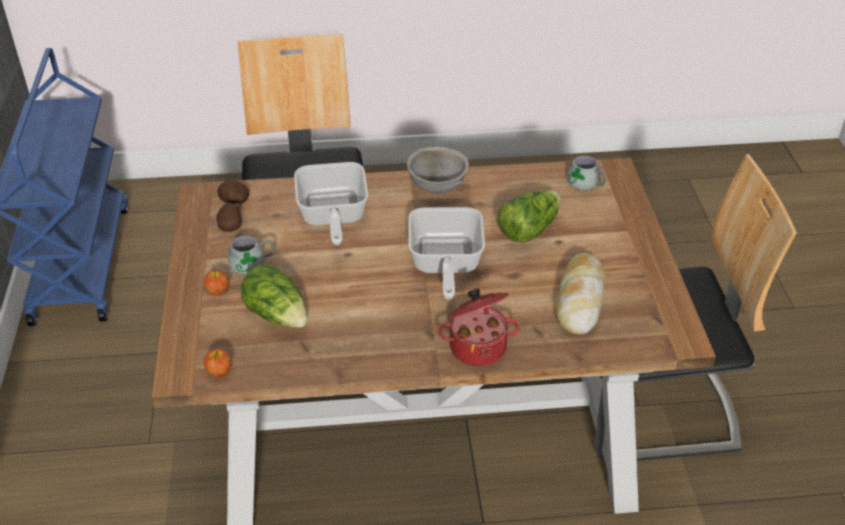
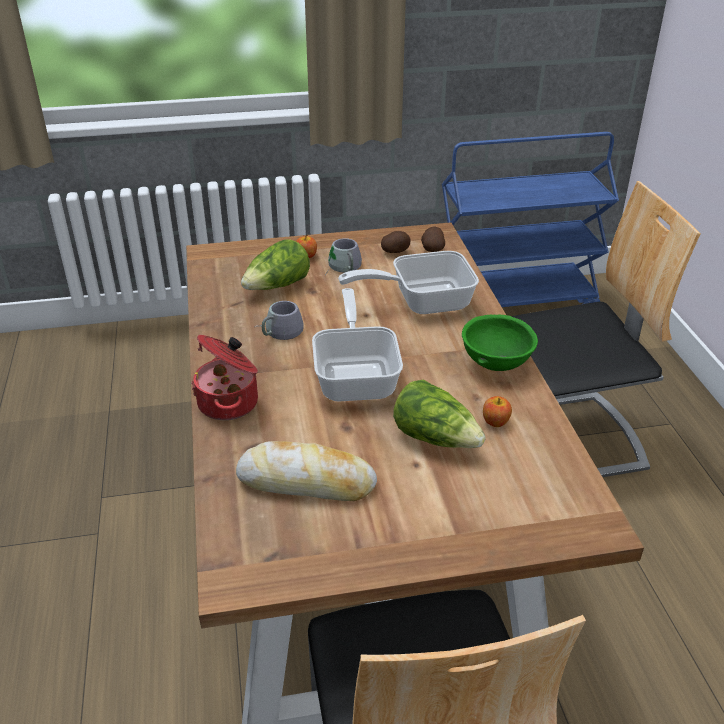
camera: 85 degrees right, 5 degrees down
(219, 371) = (209, 268): apple -> apple (495, 421)
(437, 187) = (497, 364): grey bowl -> green bowl
(444, 265) = (357, 375): frying pan -> frying pan turned 90 degrees clockwise
(584, 185) = (548, 491): grey mug -> grey mug (278, 331)

